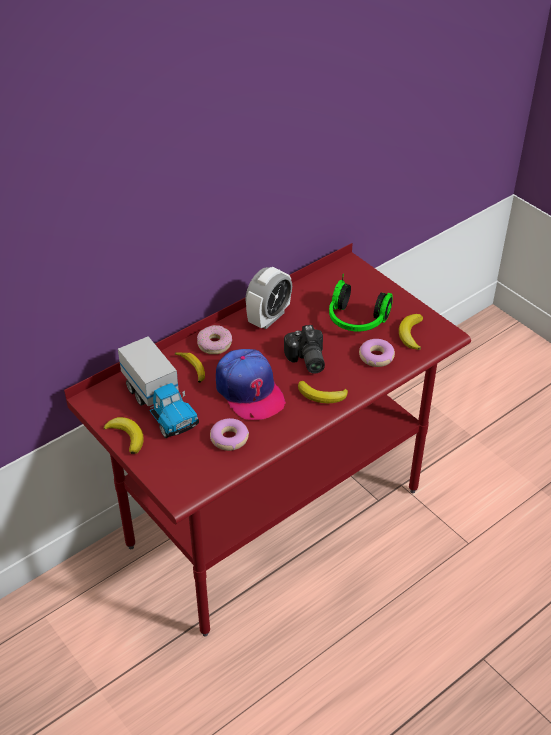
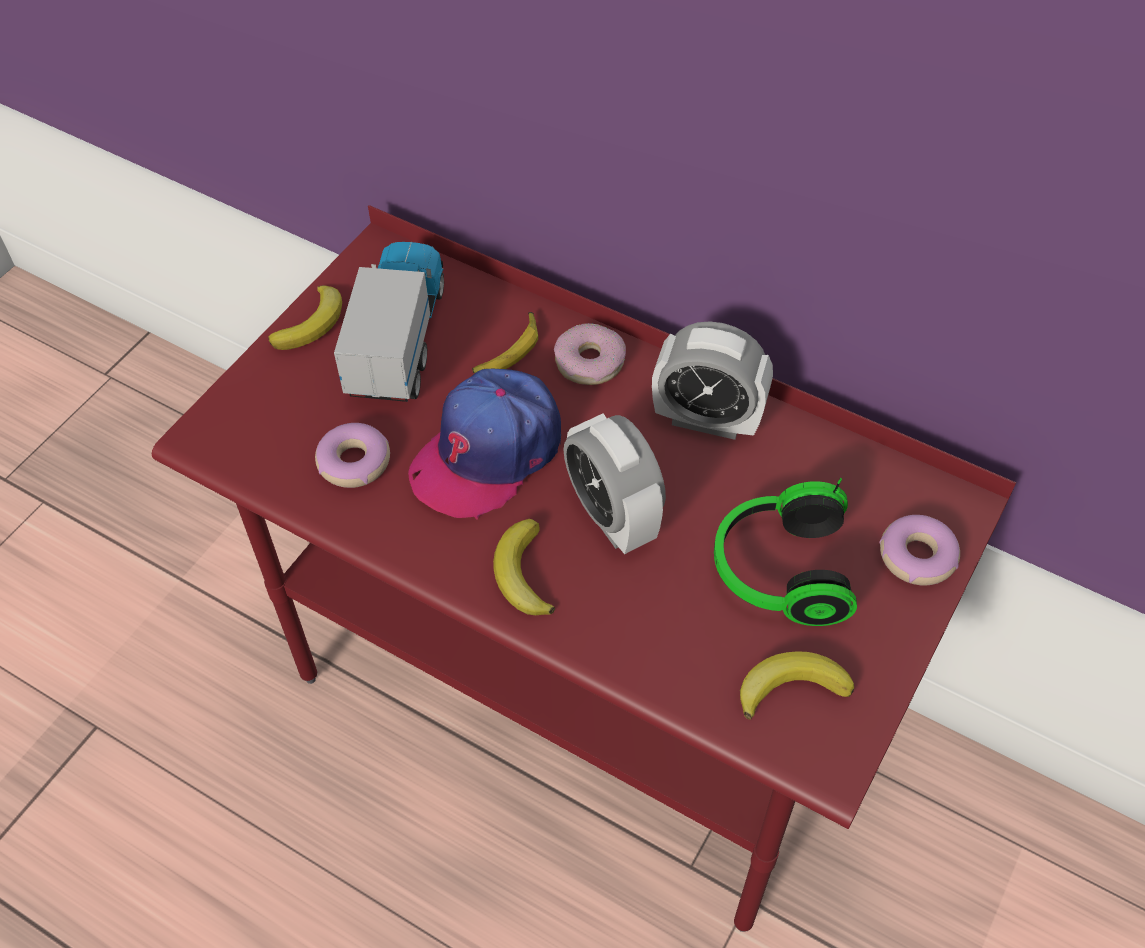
camera: 70 degrees right, 10 degrees up
(161, 406) = (399, 342): toy truck -> toy truck turned 150 degrees clockwise
(306, 360) = (612, 516): camera -> alarm clock
(376, 357) = (682, 638): donut -> donut (916, 556)

